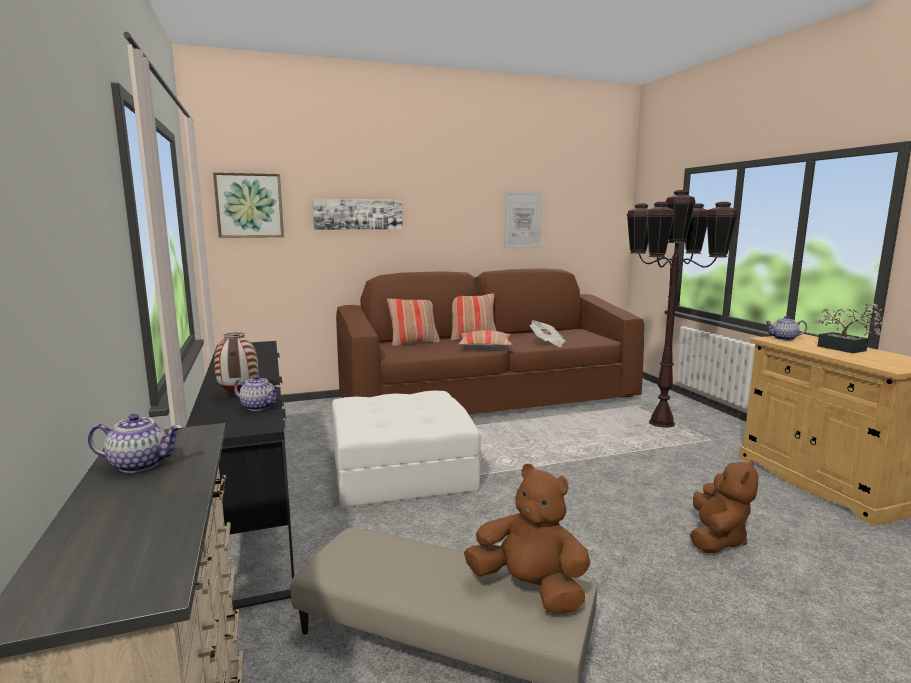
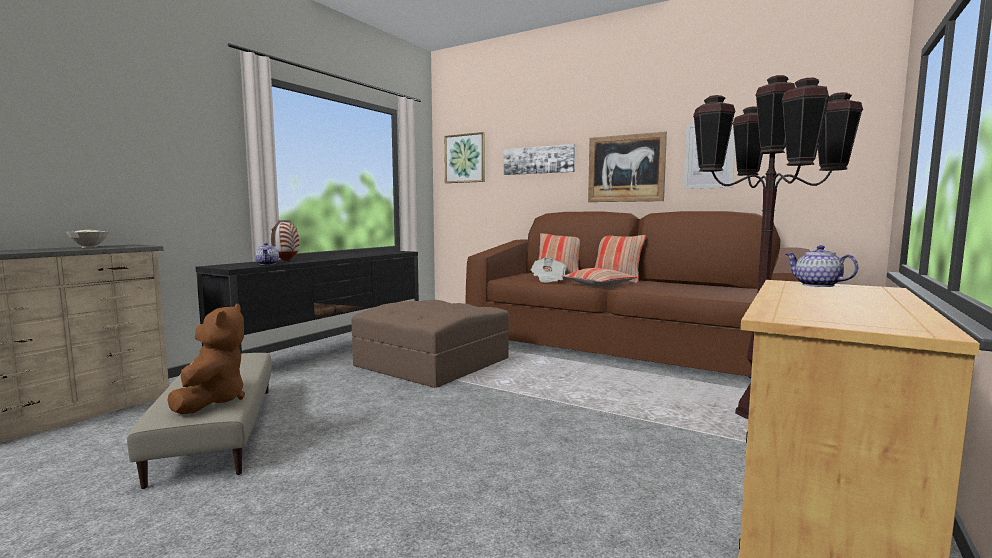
camera: 50 degrees right, 5 degrees down
(140, 464) = (90, 247): teapot -> white bowl
(402, 468) = (433, 362): white ottoman -> brown ottoman
(454, 228) = (626, 168): none -> picture
(547, 343) = (670, 291): newspaper -> newspaper (548, 280)
(716, 539) = (491, 497): brown plush toy -> none
(846, 349) = (851, 301): potted plant -> none

